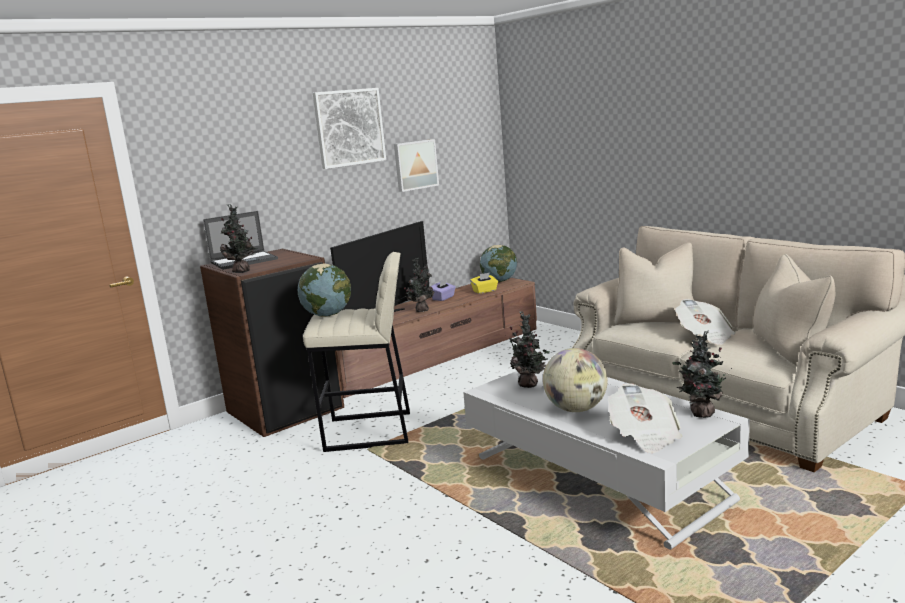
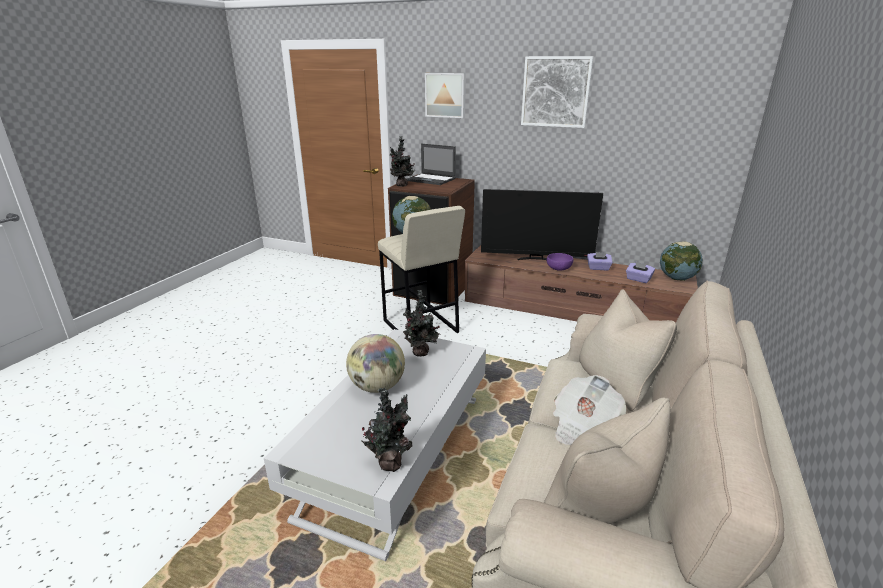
camera: 60 degrees right, 10 degrees up
(415, 165) = (620, 138): picture -> picture (445, 95)
(421, 310) = (559, 268): potted plant -> purple bowl
(485, 291) = (638, 279): yellow tissue box -> purple tissue box
(644, 436) = (330, 434): newspaper -> none

